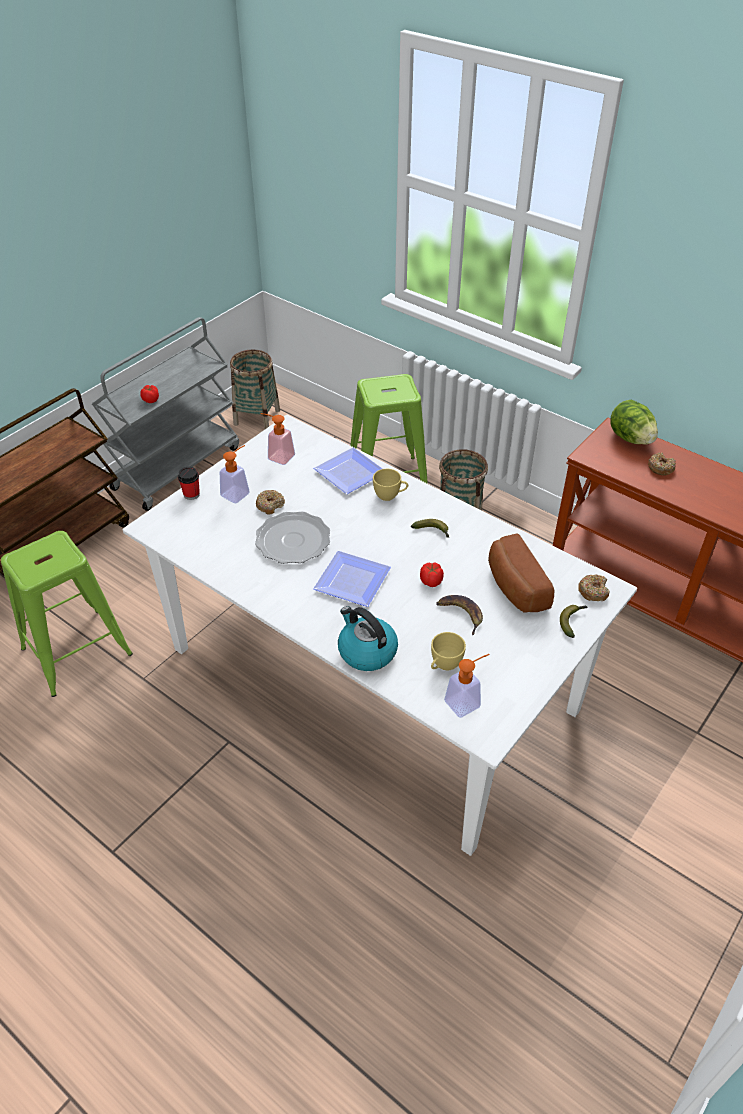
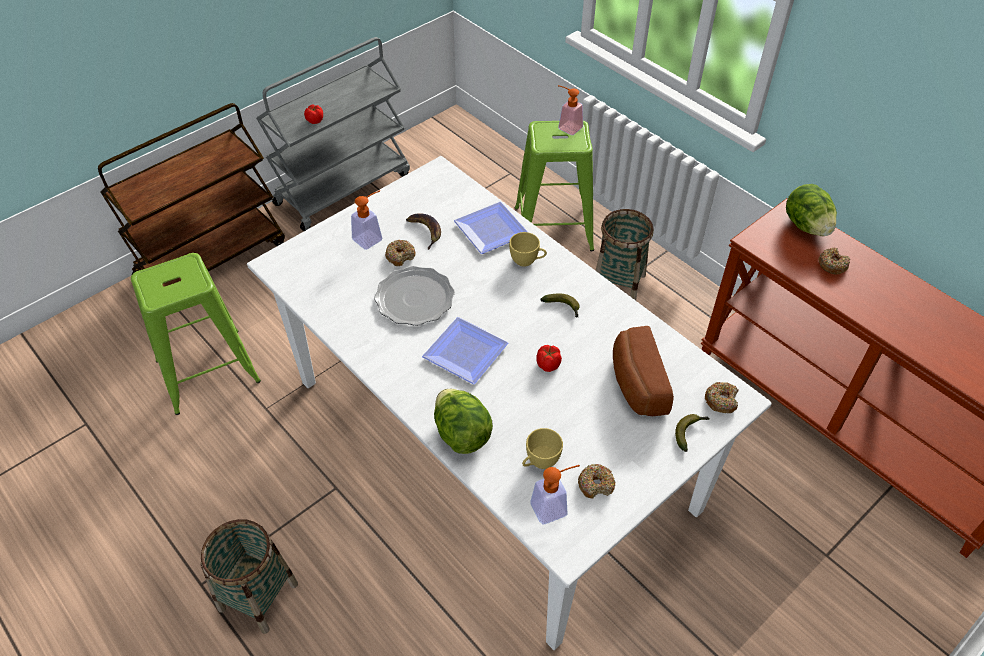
camera: 10 degrees right, 5 degrees up
(191, 494) = (323, 234): cup -> none
(257, 417) = (434, 143): basket -> basket (258, 596)
(277, 456) = (420, 201): soap dispenser -> soap dispenser (567, 126)
(366, 651) = (462, 434): kettle -> lettuce
(461, 614) = (572, 406): banana -> banana (425, 231)
(499, 677) = (596, 484): none -> donut

